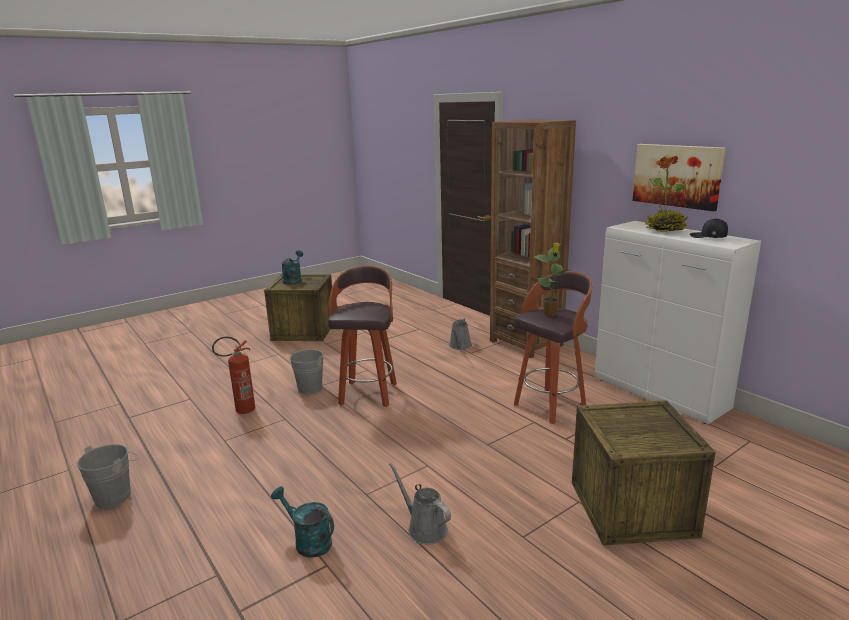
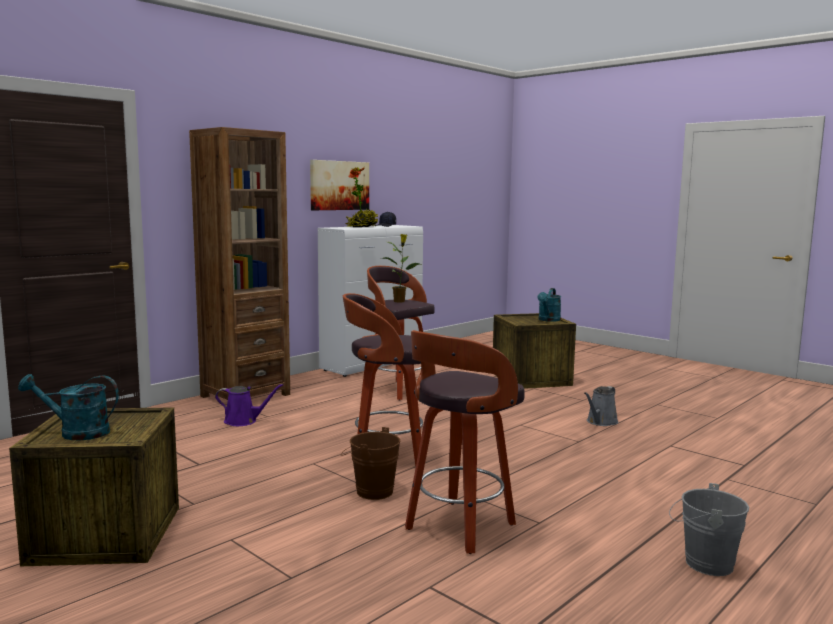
camera: 100 degrees left, 10 degrees down
(241, 411) = (458, 528): fire extinguisher -> stool
(308, 541) = (655, 454): turquoise watering can -> turquoise watering can (548, 320)
(312, 387) = (370, 491): grey bucket -> brown bucket
(459, 346) = (243, 421): grey watering can -> purple watering can

